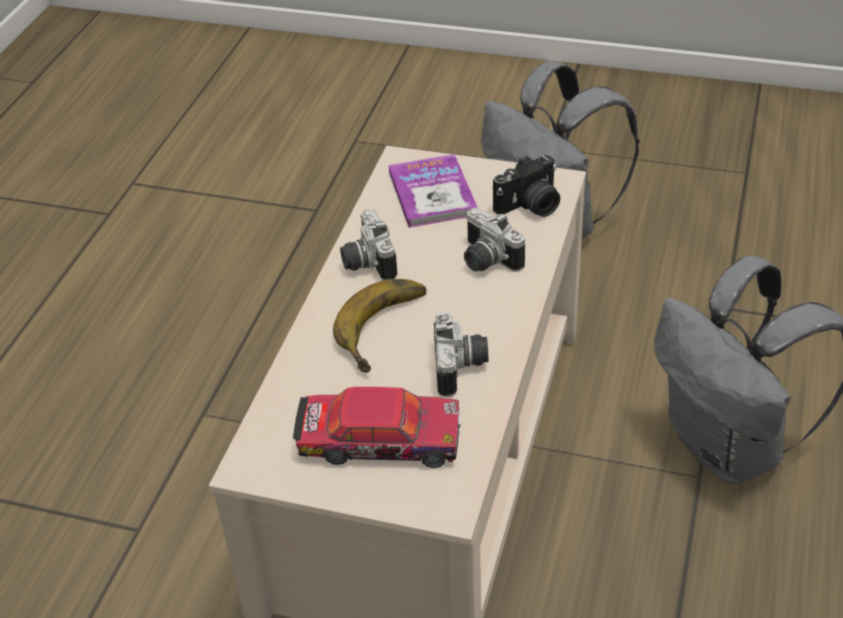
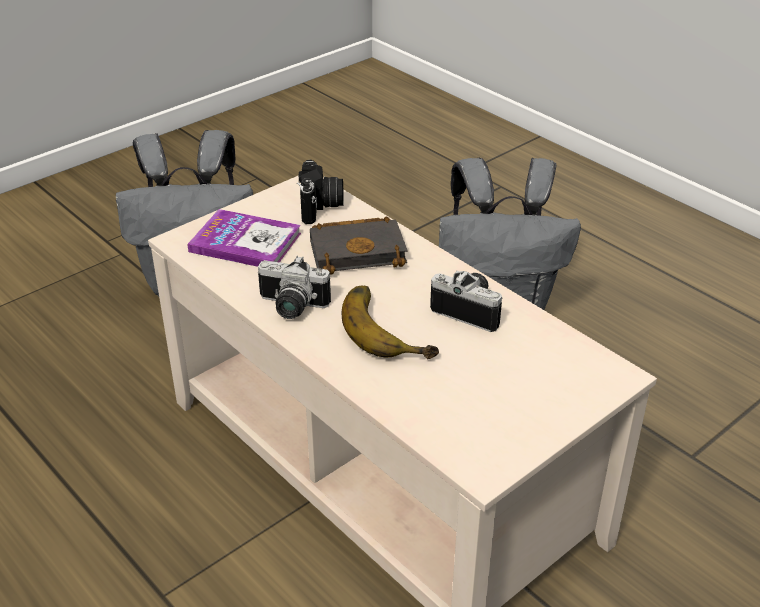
camera: 60 degrees left, 5 degrees down
(379, 440) = (515, 382): toy car -> none
(485, 260) = (359, 250): camera -> black book

